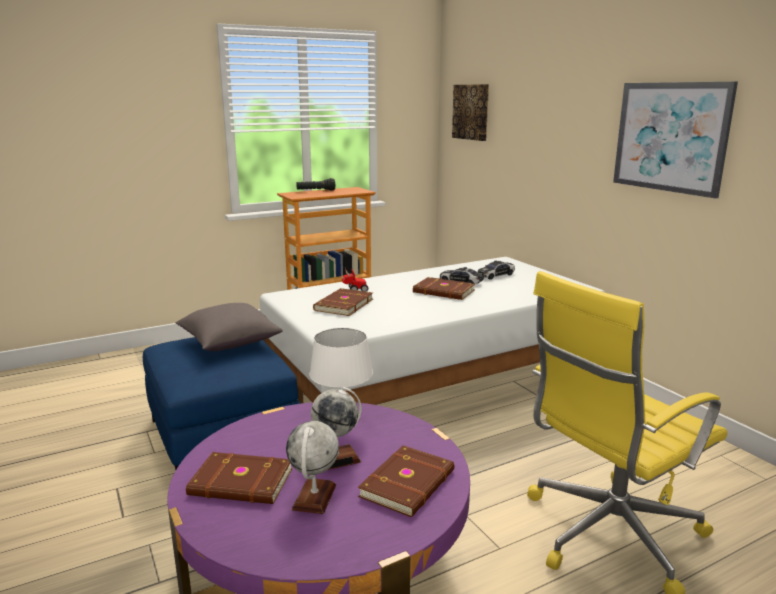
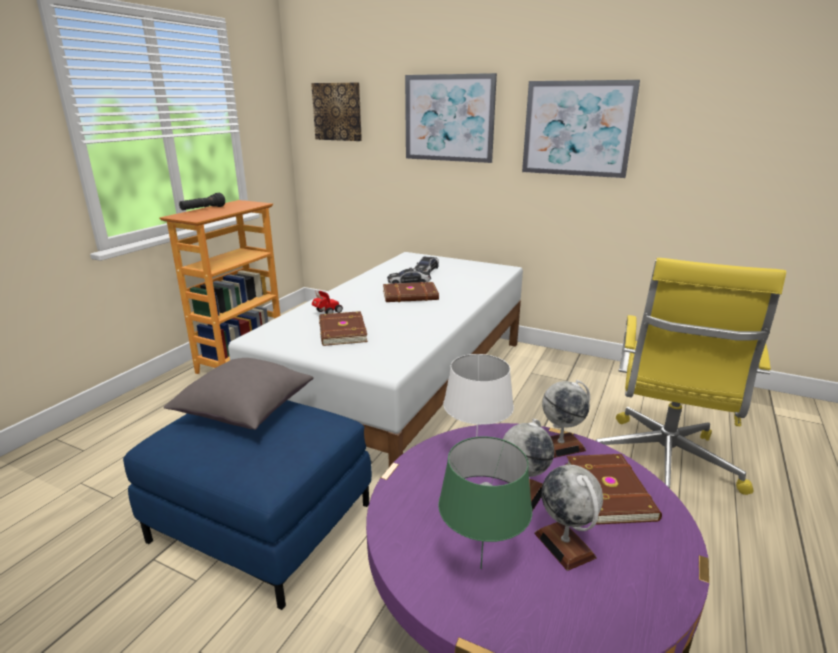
camera: 35 degrees left, 5 degrees up
(241, 483) = (482, 569): brown book -> green table lamp
(421, 442) = (560, 446): none -> globe
(555, 121) = (449, 118): none -> picture

